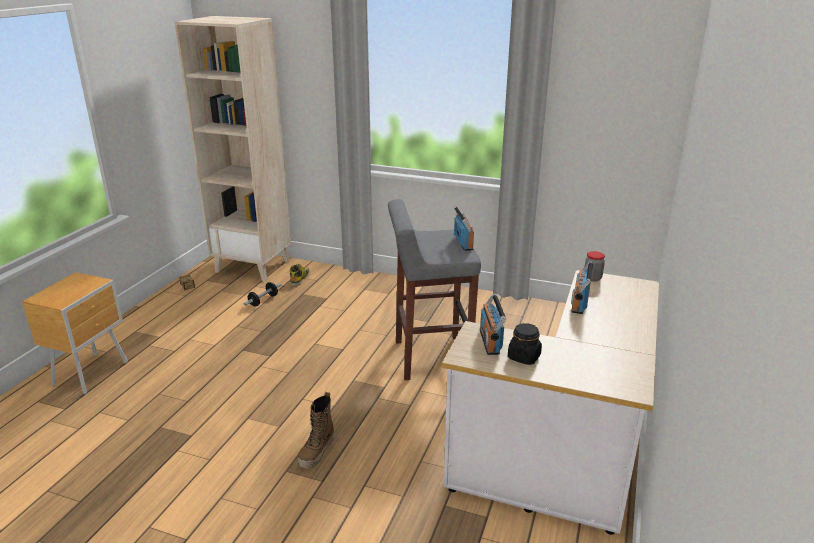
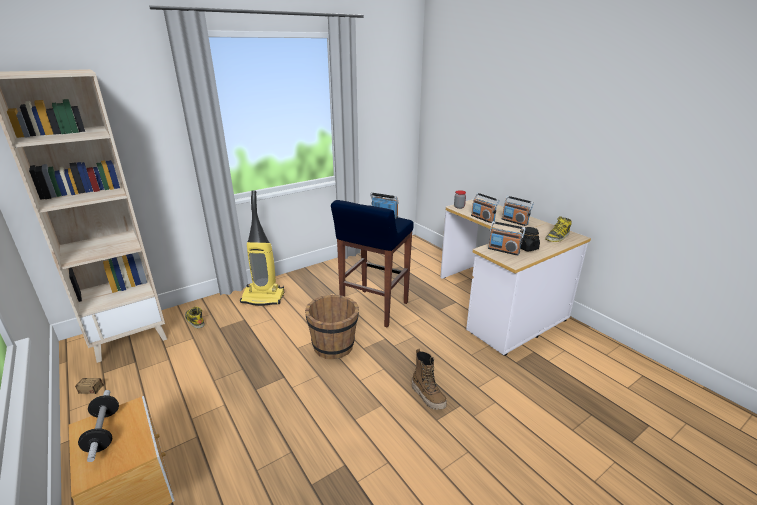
camera: 55 degrees left, 0 degrees up
(263, 300) = (196, 351): dumbbell -> dumbbell (103, 432)
(338, 362) = (334, 346): none -> brown bucket
(370, 290) = (263, 298): none -> vacuum cleaner
(430, 358) = (374, 308): grey stool -> blue stool
(604, 374) = (557, 237): none -> boot
(609, 328) = (514, 221): none -> radio

